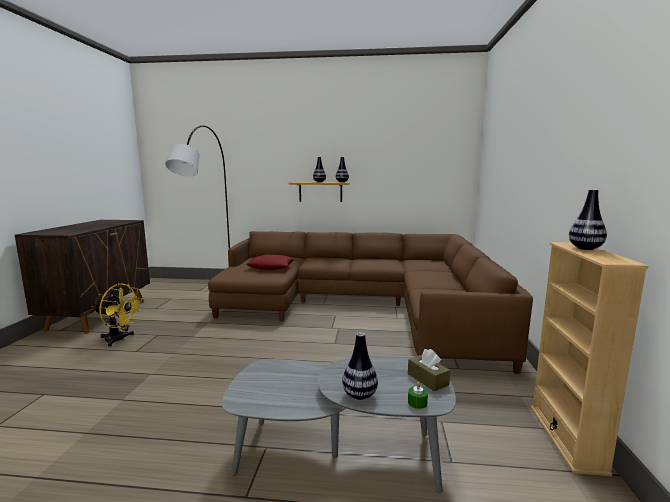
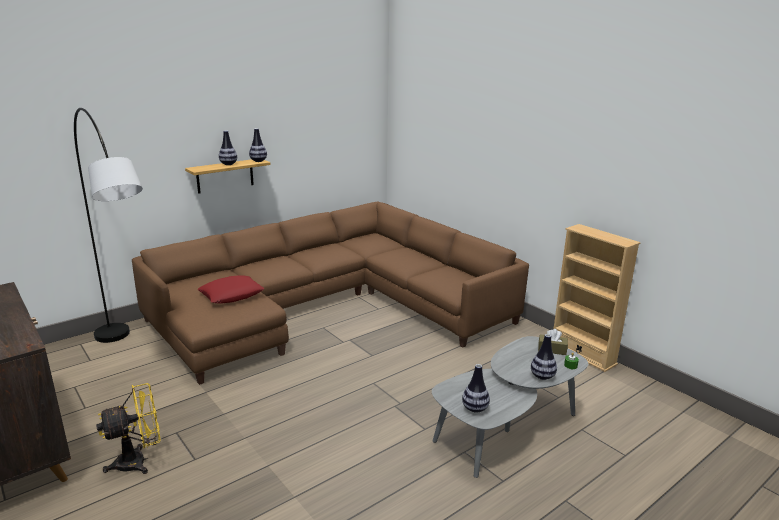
camera: 45 degrees left, 10 degrees up
(585, 248) = (594, 232): vase -> vase (475, 409)

